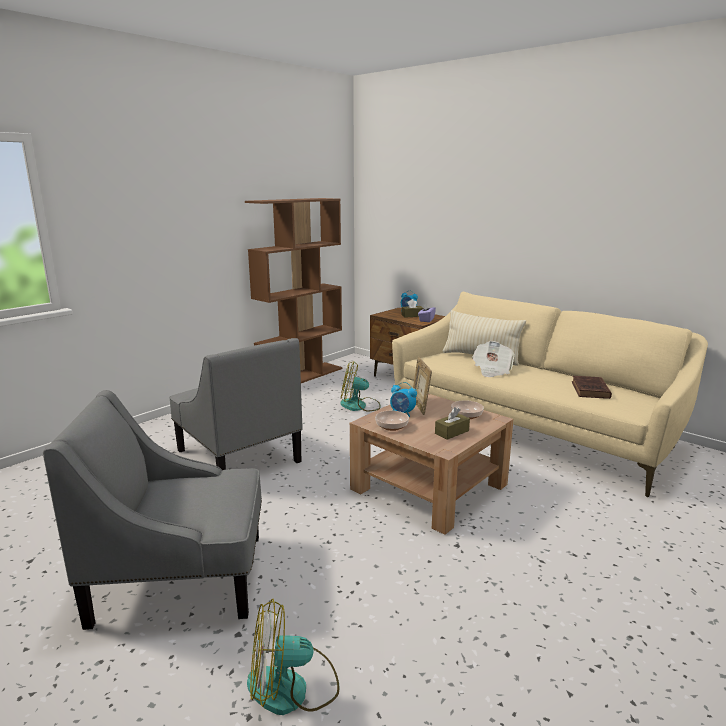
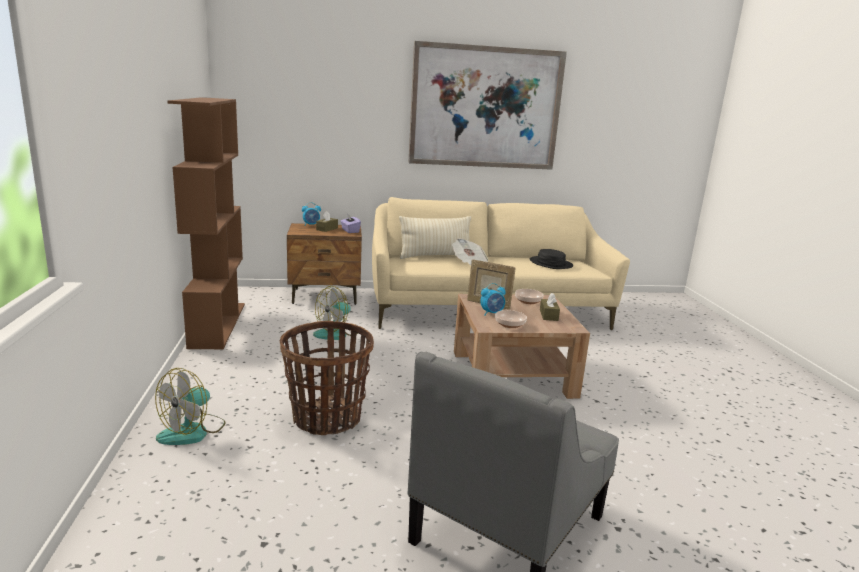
camera: 50 degrees left, 0 degrees up
(238, 456) = (327, 418): grey armchair -> basket
(292, 688) = (698, 529): fan -> fan (192, 431)
(579, 199) = (485, 107): none -> picture
(590, 390) = (550, 263): brown book -> black hat

